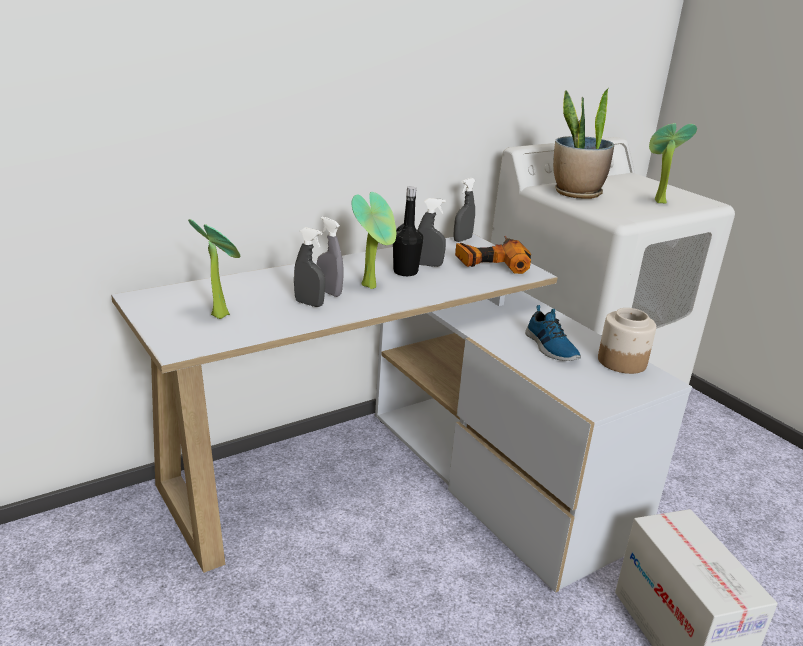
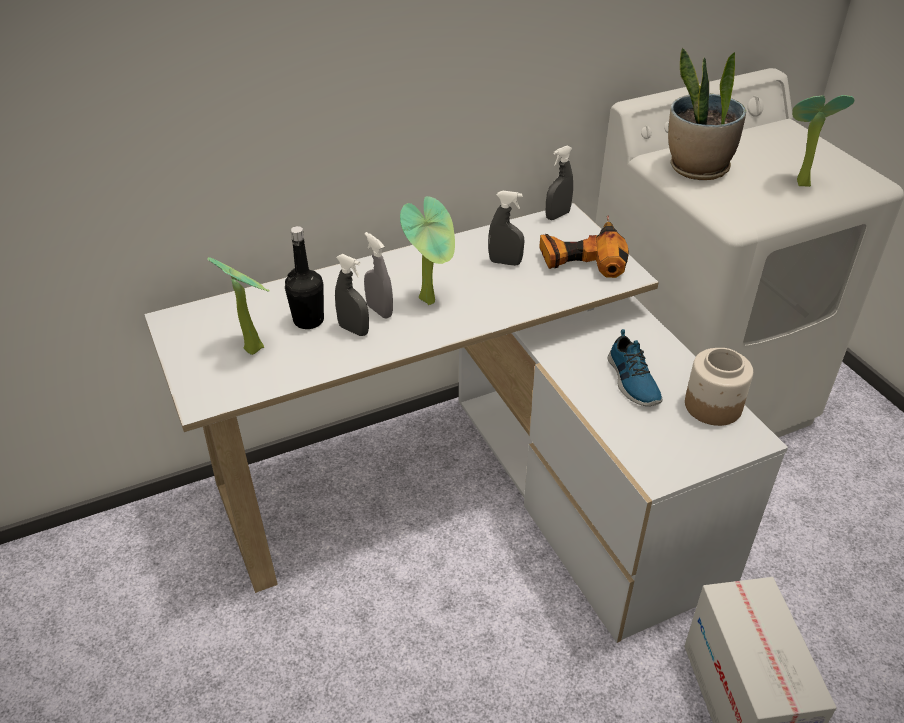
camera: 10 degrees right, 15 degrees up
(405, 272) = (475, 275): black bottle -> black bottle (308, 320)

